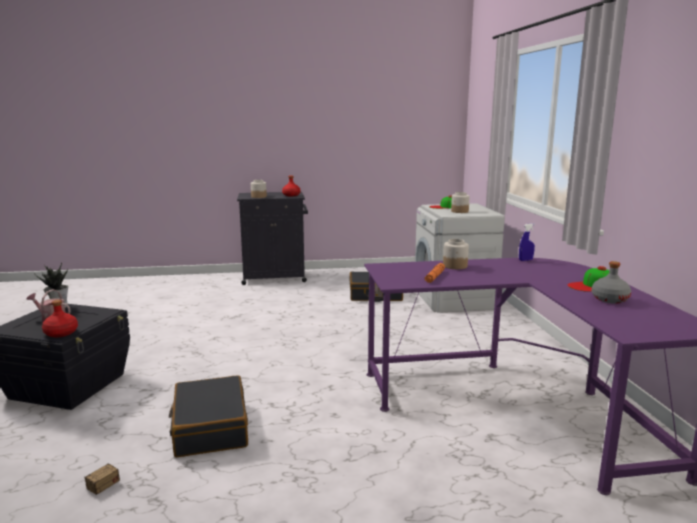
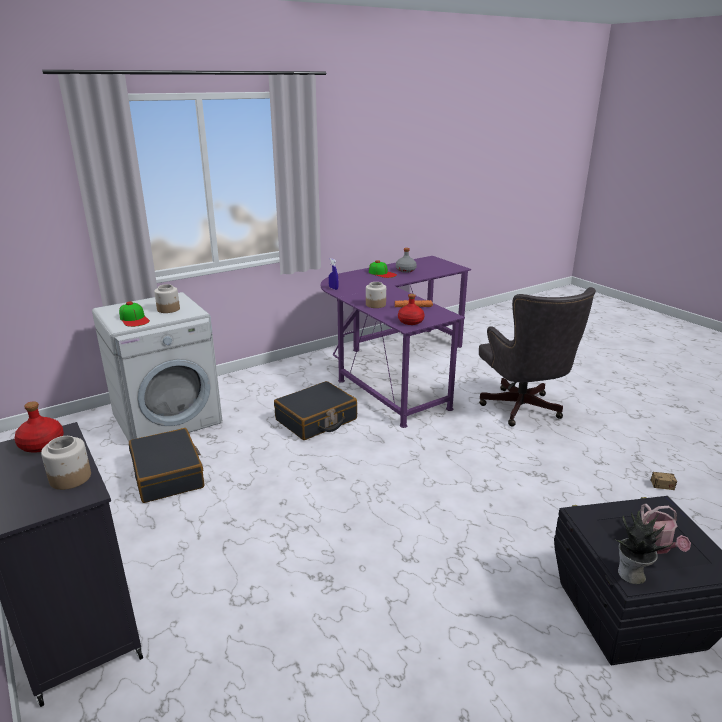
camera: 115 degrees left, 10 degrees up
(61, 333) = (660, 509): red bottle -> red bottle (411, 321)
(210, 428) = (558, 471): black suitcase -> black suitcase (316, 420)
(341, 461) = (523, 410): none -> grey office chair

